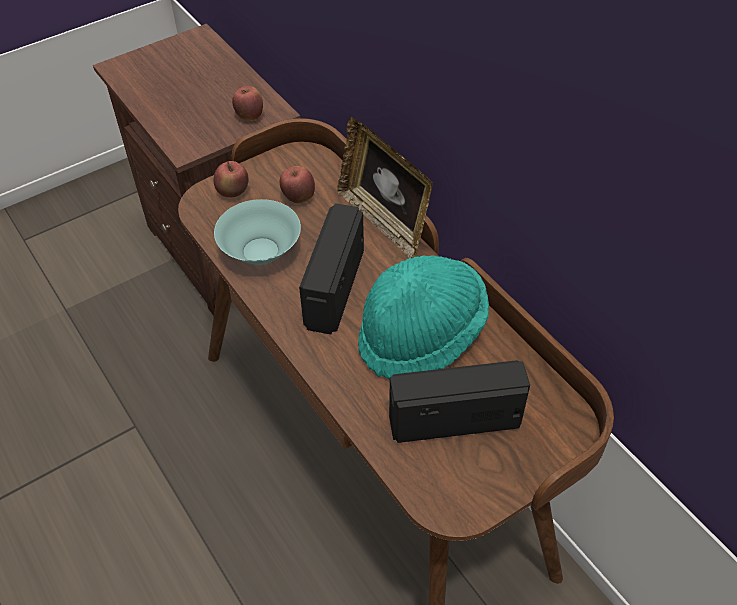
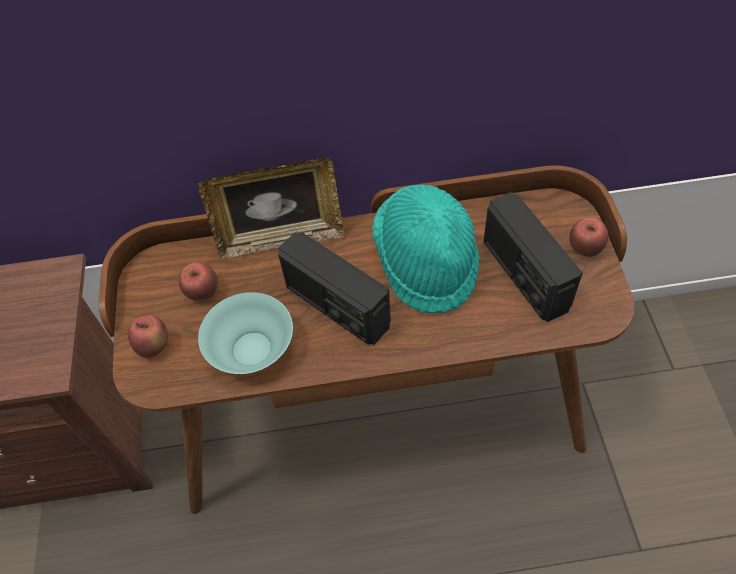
camera: 60 degrees left, 5 degrees up
(250, 116) = (47, 296): apple -> apple (585, 249)
(454, 420) = (524, 275): radio -> radio turned 45 degrees counterclockwise

